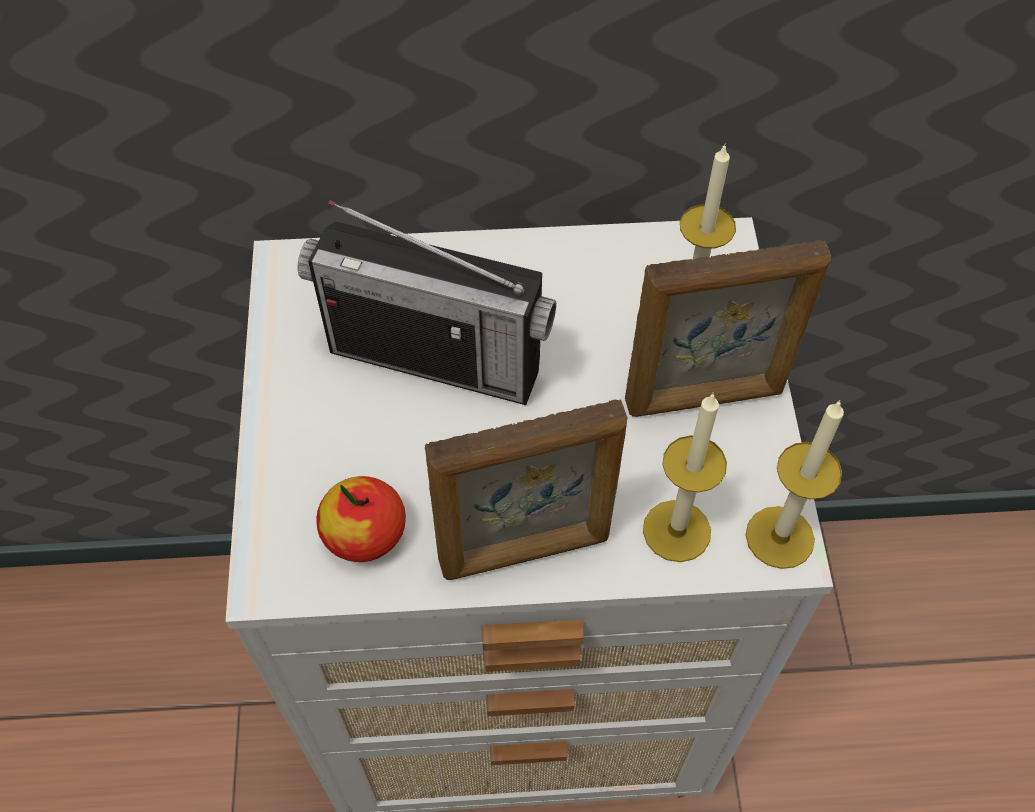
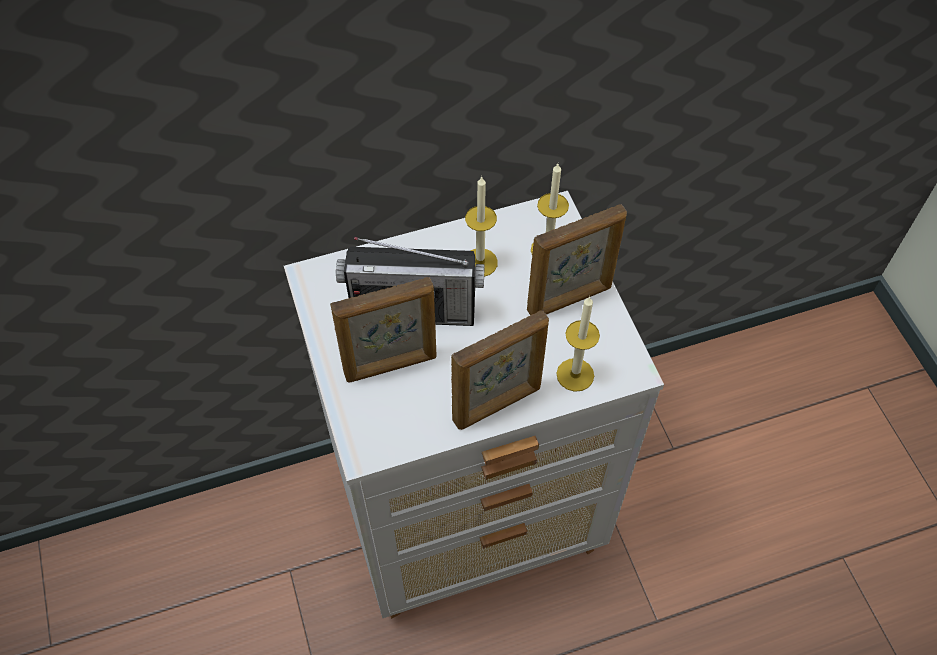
camera: 15 degrees left, 0 degrees up
(364, 533) = (407, 416): apple -> none
(367, 441) = (391, 366): none -> picture frame
(780, 537) = (630, 365): candle -> candle (480, 262)

